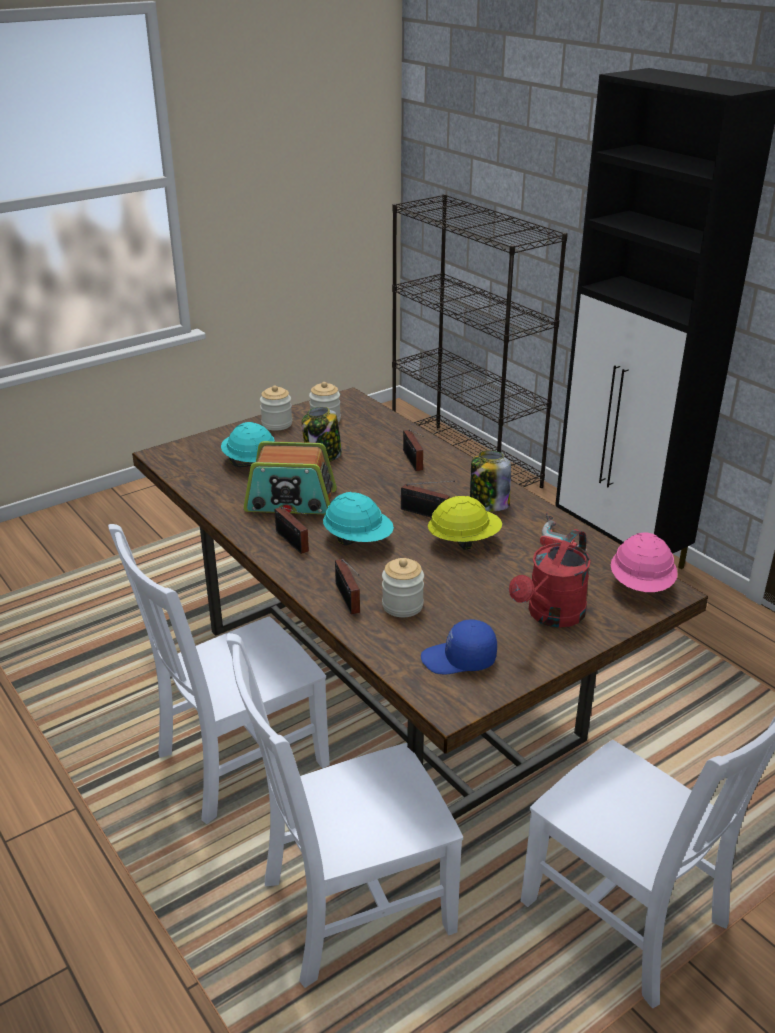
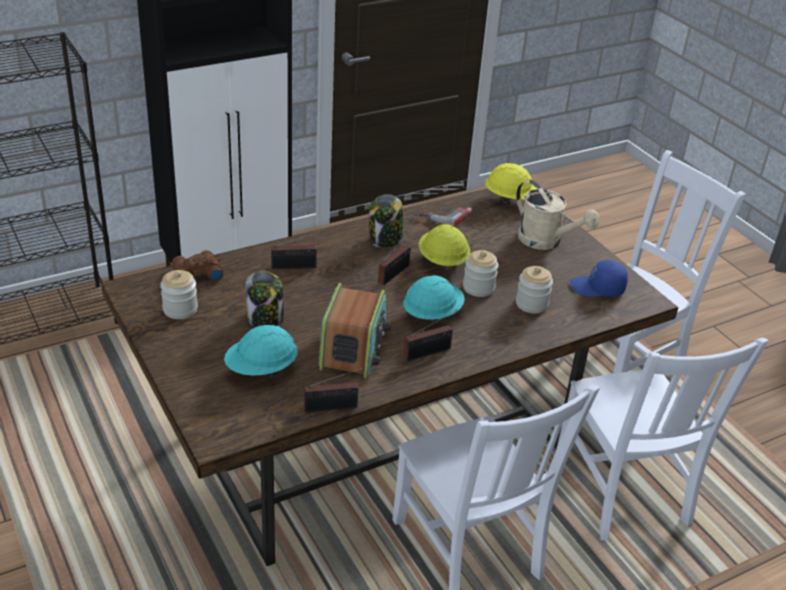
camera: 85 degrees left, 5 degrees up
(277, 424) = (174, 344): jar -> jar (478, 288)
(347, 599) = (522, 330): radio -> radio (334, 407)
(379, 419) = (196, 274): none -> brown binoculars
(459, 660) = (598, 288): blue cap -> blue cap turned 90 degrees clockwise
(551, 616) = (546, 241): red watering can -> beige watering can
(641, 586) = (511, 199): pink hard hat -> yellow hard hat

